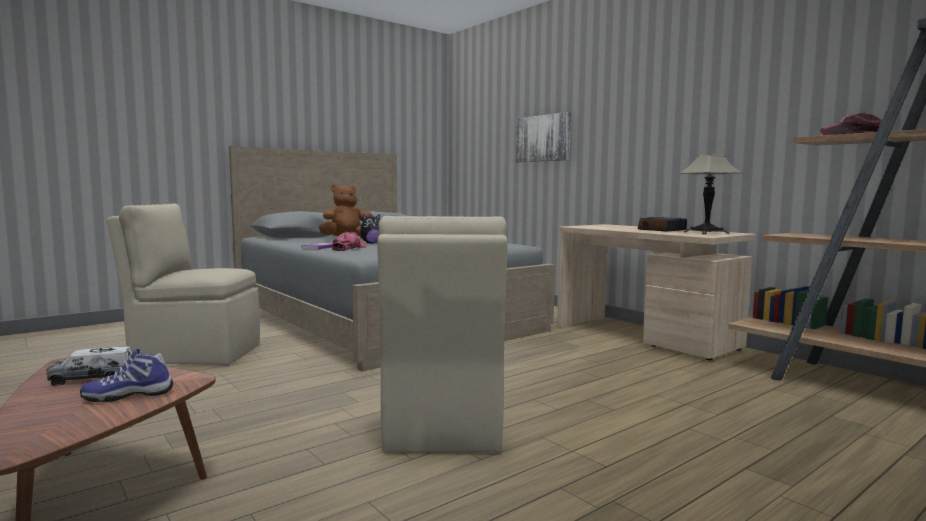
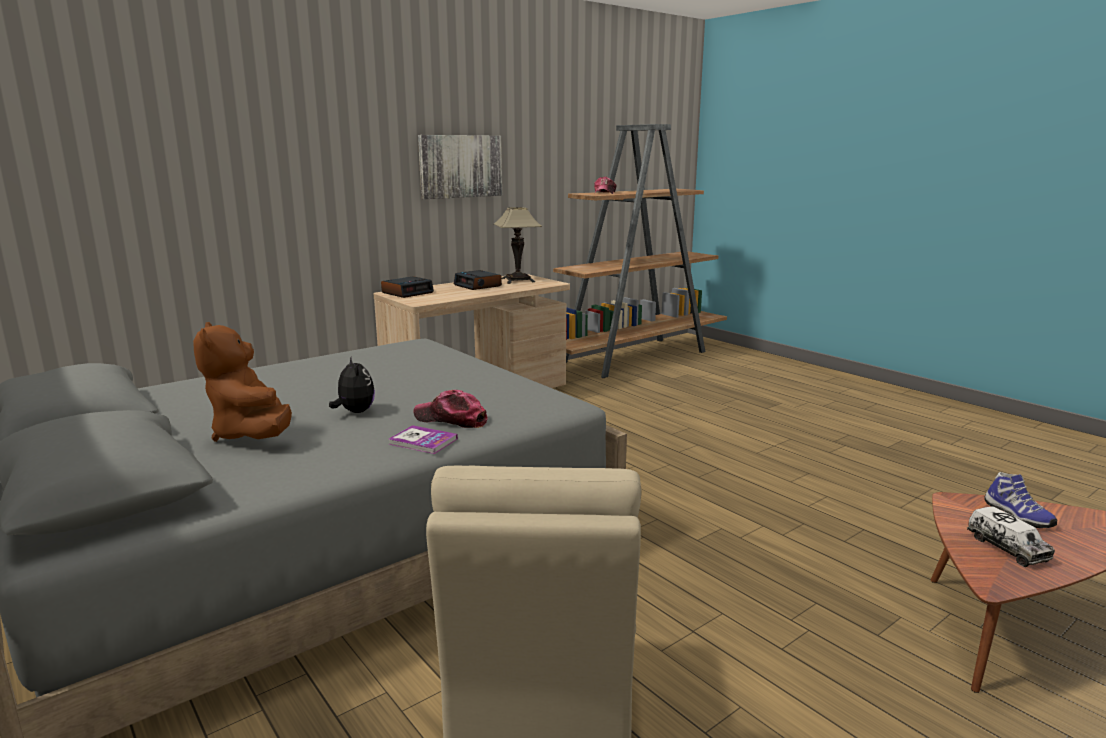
camera: 90 degrees left, 10 degrees up
(442, 425) = (757, 486): beige chair -> none
(543, 138) = (236, 178): picture -> picture (460, 166)
(610, 225) = (407, 292): none -> alarm clock

